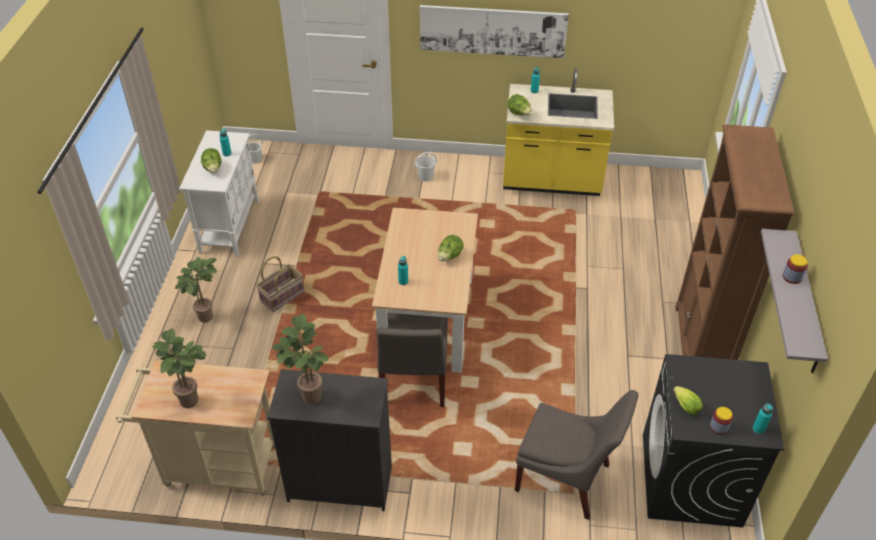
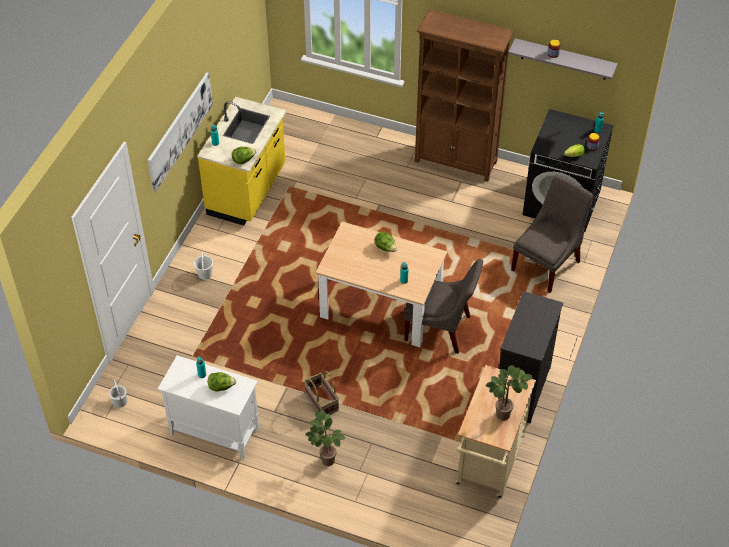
camera: 75 degrees left, 5 degrees up
(308, 395) = (528, 335): potted plant -> none

